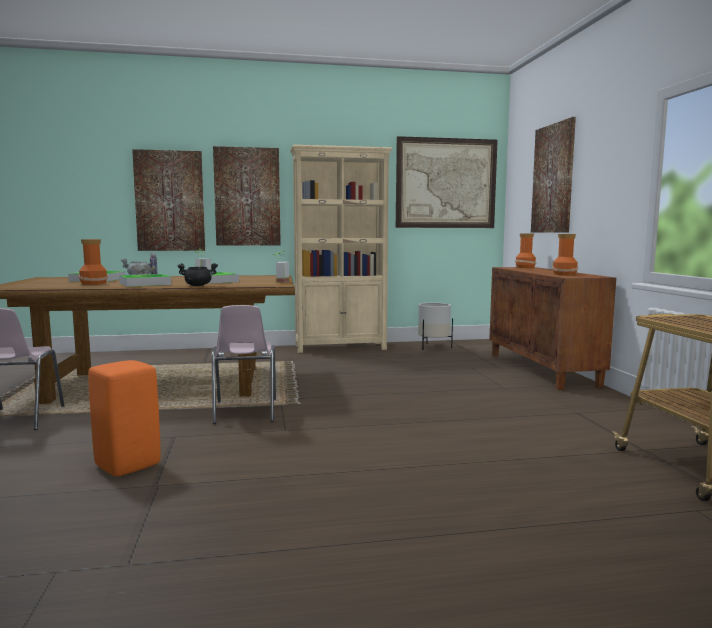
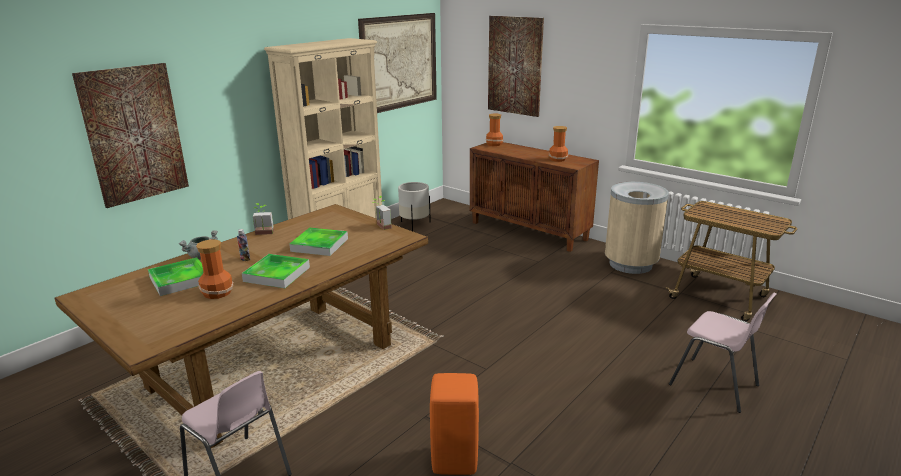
camera: 40 degrees left, 15 degrees up
(198, 285) = (345, 262): black cooking pot -> none
(244, 412) = (421, 364): pink chair -> pink chair (714, 385)
(247, 197) = (224, 111): picture -> none
(621, 414) = (631, 264): none -> beige trash can

